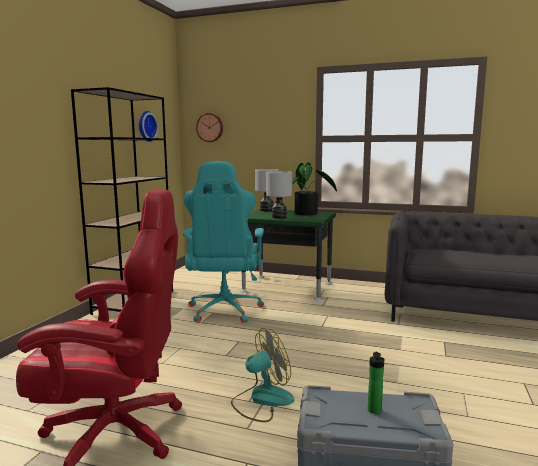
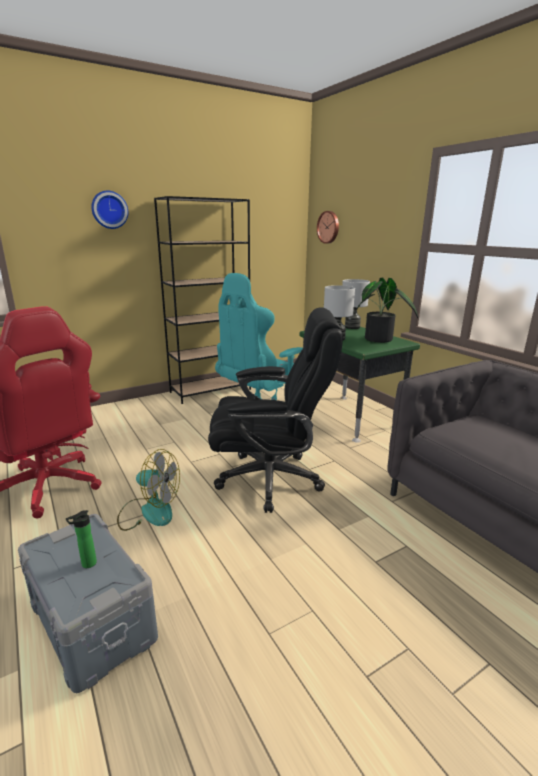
camera: 40 degrees right, 10 degrees up
(146, 126) = (253, 227): wall clock -> wall clock (109, 210)
(309, 342) = (270, 479): none -> black office chair

